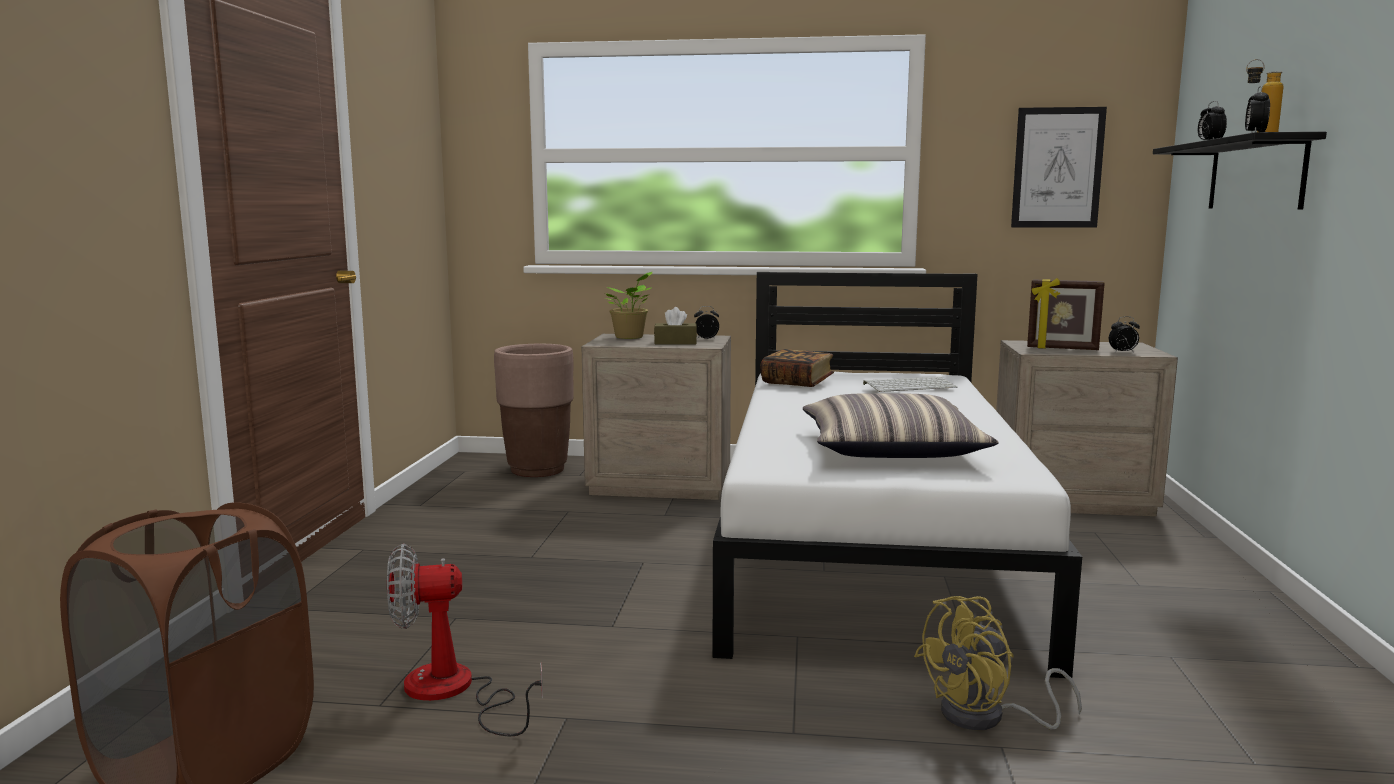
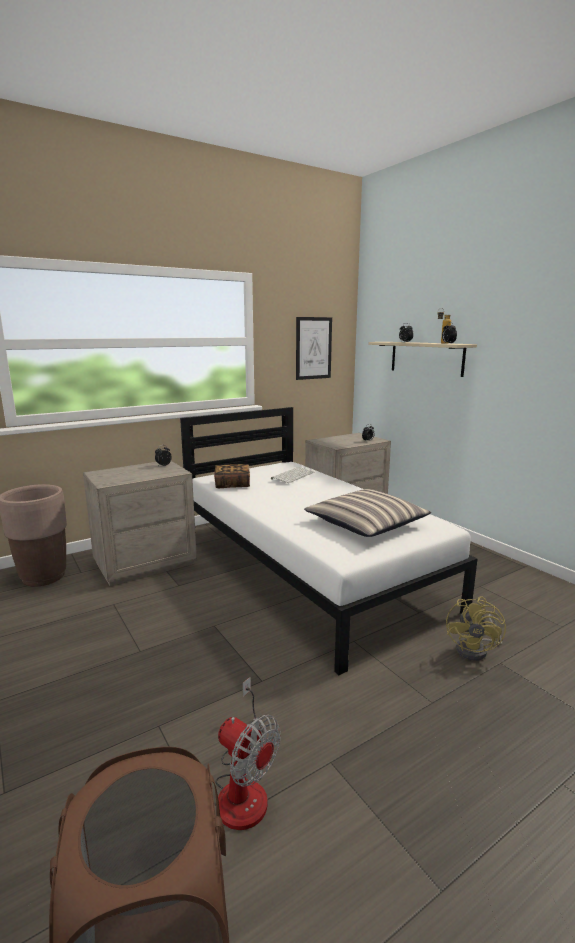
camera: 40 degrees left, 5 degrees up
(453, 692) = (244, 787): fan -> fan turned 90 degrees counterclockwise
(630, 337) = (112, 473): potted plant -> none
(675, 342) = (152, 472): brown tissue box -> none
(1062, 349) = (342, 442): picture frame -> none
(1255, 175) = (426, 358): black shelf -> beige shelf

